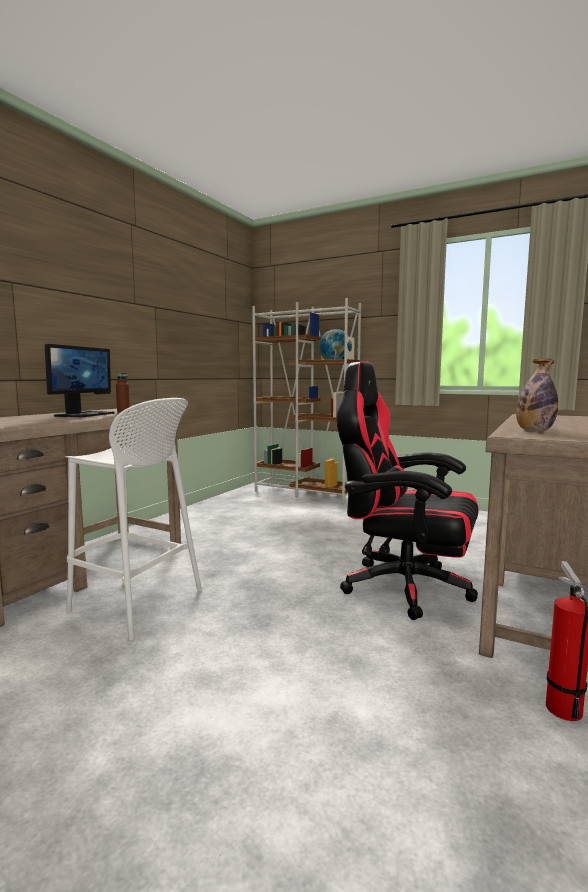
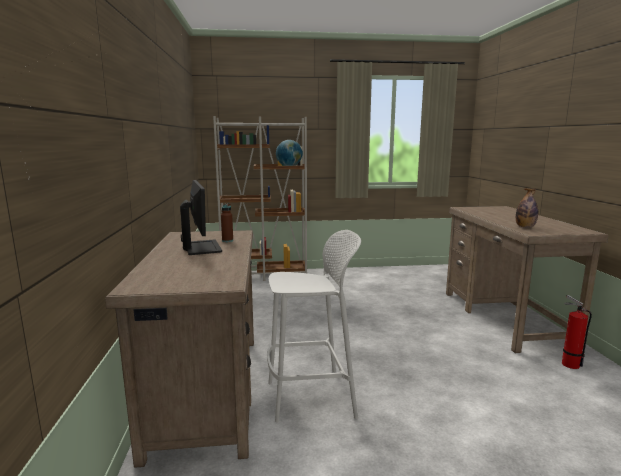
camera: 35 degrees left, 5 degrees up
(406, 587) = (434, 328): black office chair -> none

